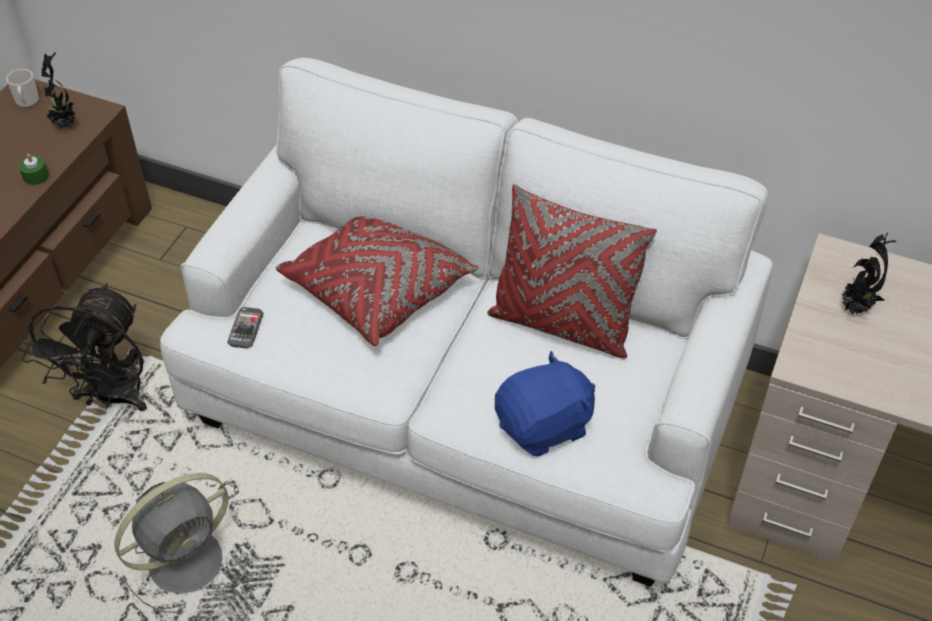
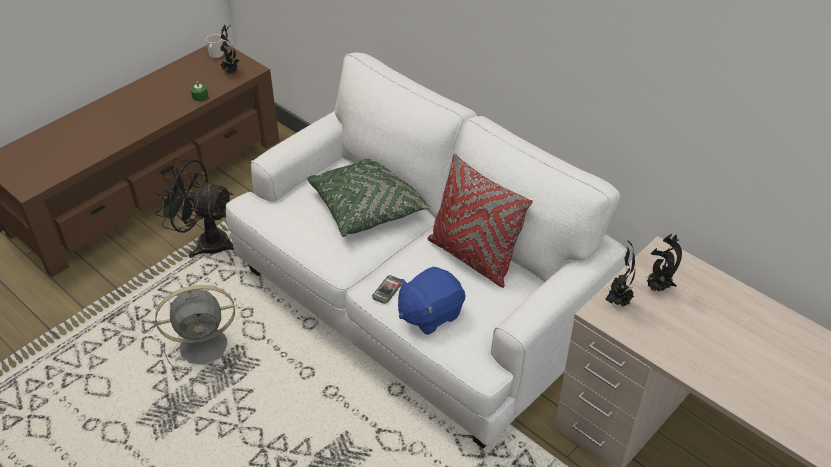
camera: 20 degrees right, 5 degrees down
(112, 398) = (205, 242): black fan -> black fan turned 75 degrees clockwise
(245, 329) = (276, 210): phone -> phone (387, 290)
(379, 286) = (368, 206): red pillow -> green pillow
(544, 426) = (429, 314): blue plush toy -> blue plush toy turned 150 degrees clockwise
(817, 341) = (618, 301): none -> potted plant

